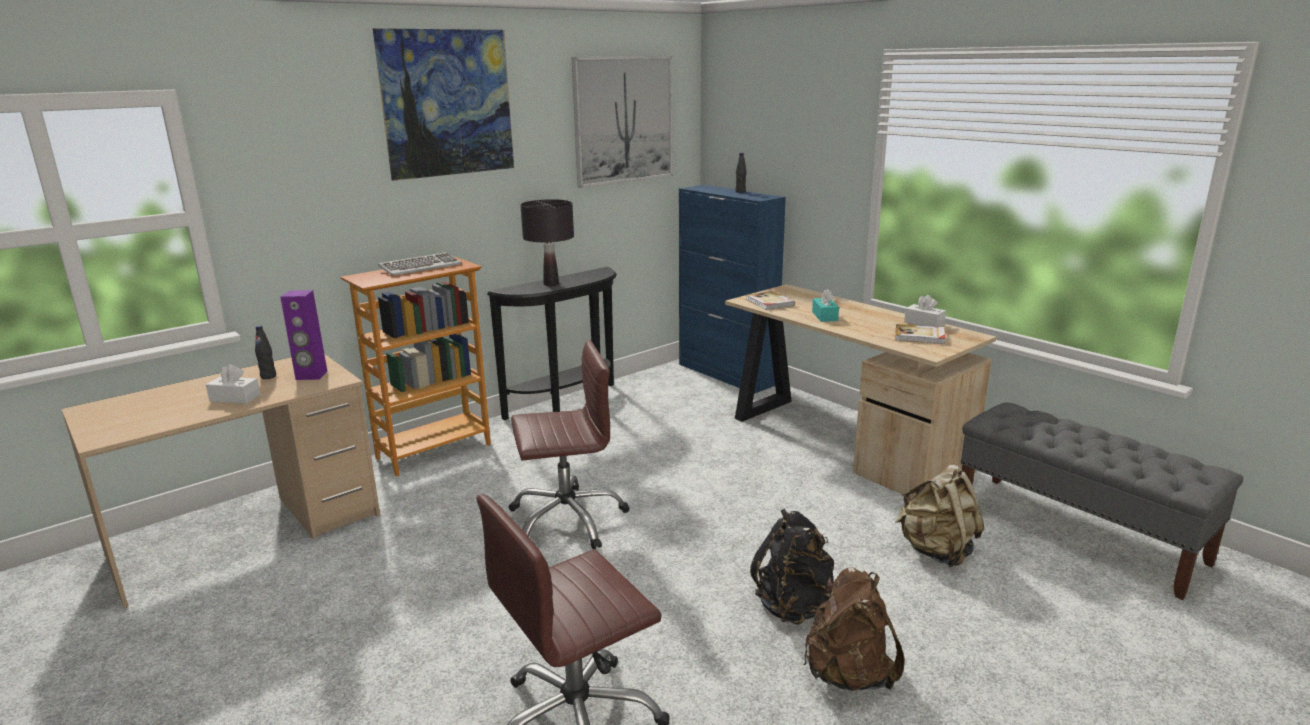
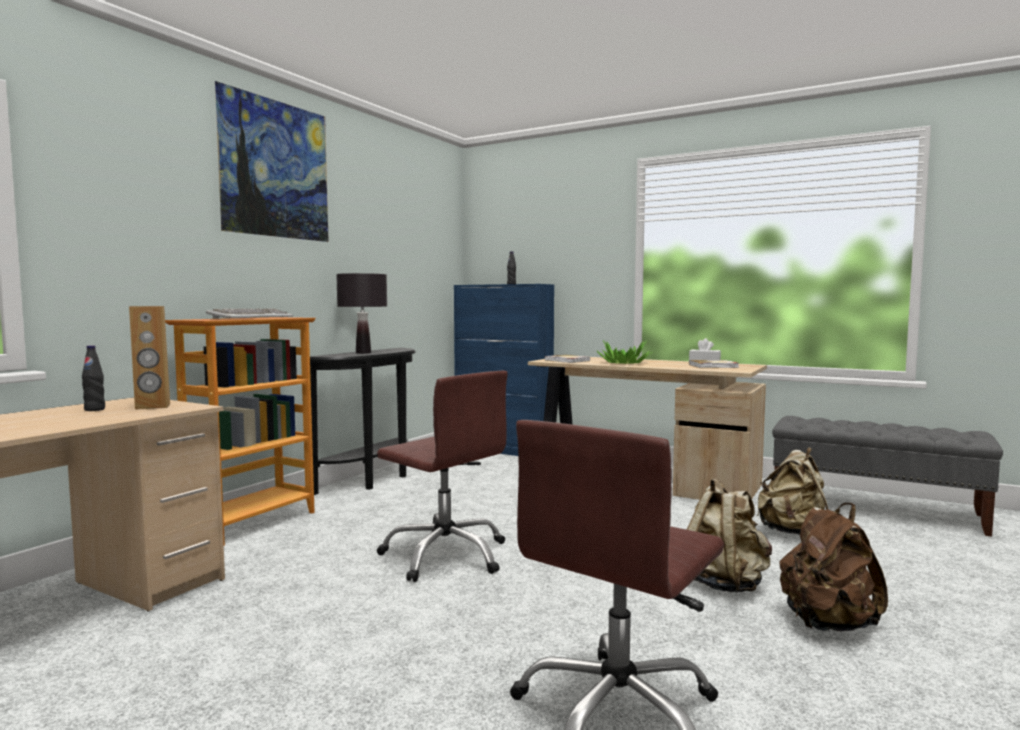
camera: 20 degrees left, 15 degrees down
(235, 398) = (65, 421): white tissue box -> none
(311, 375) = (152, 406): purple speaker -> brown speaker
(567, 519) = (446, 555): brown office chair -> brown office chair turned 75 degrees clockwise
(623, 120) = (412, 219): picture -> none
(794, 605) = (724, 584): black backpack -> beige backpack
(824, 316) = (624, 363): turquoise tissue box -> potted plant

